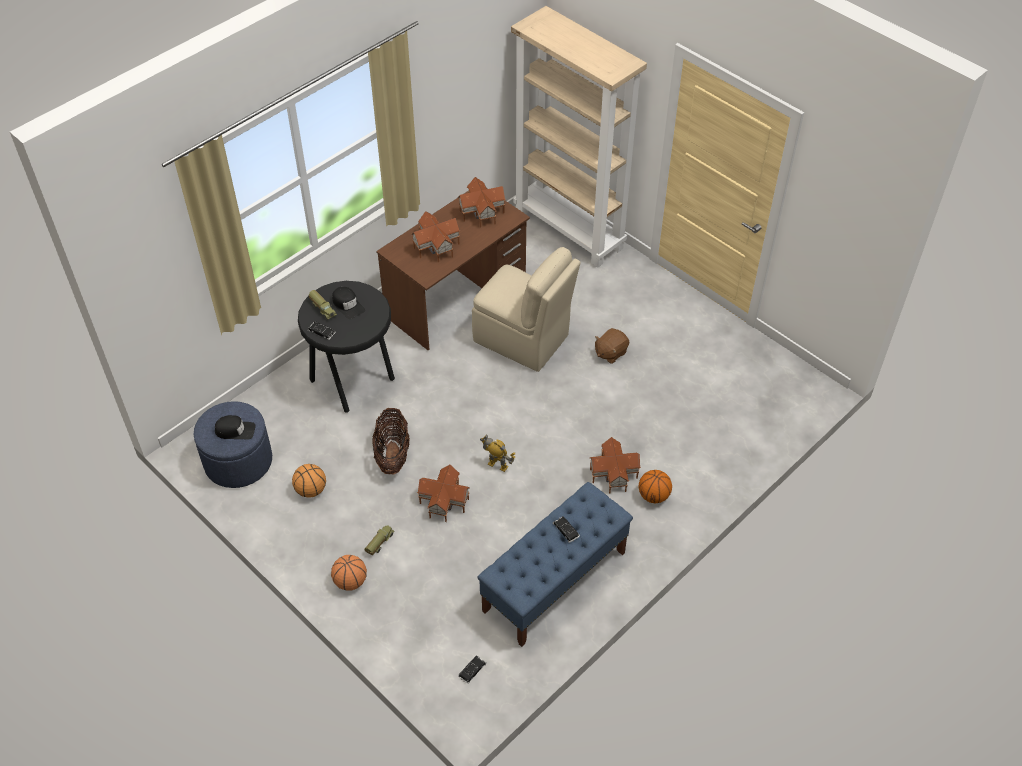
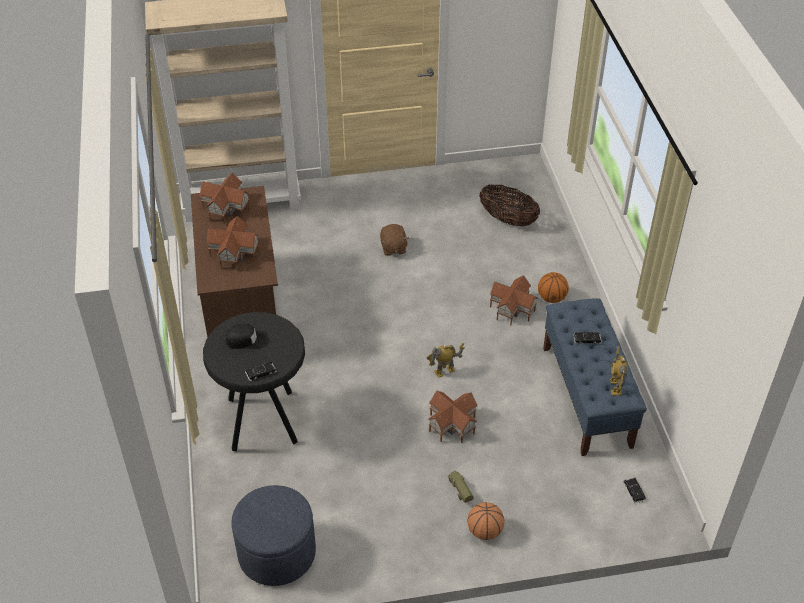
camera: 55 degrees left, 5 degrees down
(235, 430) = (281, 512): black cap -> none
(310, 490) = (360, 512): basketball -> none
(323, 309) = (234, 359): toy truck -> none
(392, 455) = (372, 434): basket -> basket (508, 219)
(523, 339) = (329, 289): beige chair -> none
(524, 578) = (615, 387): none -> toy robot

